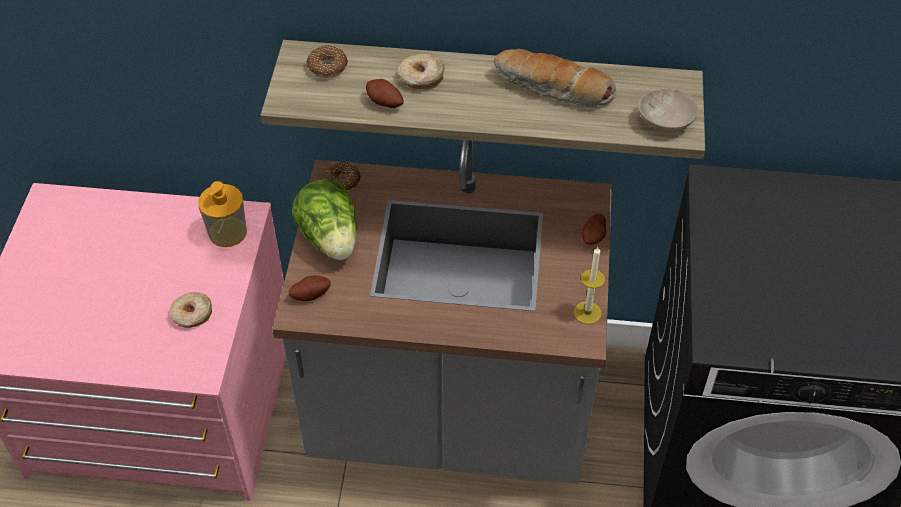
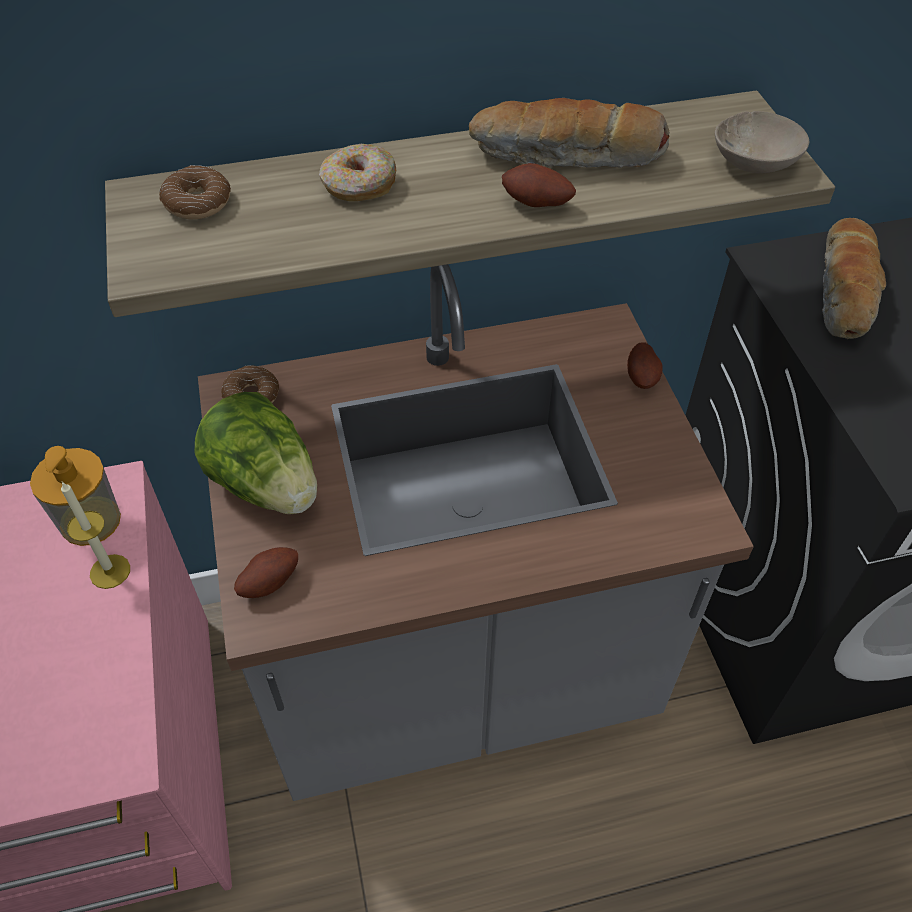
camera: 20 degrees left, 0 degrees up
(192, 315) = (73, 667): donut -> none
(384, 103) = (317, 234): potato -> potato (536, 205)
(587, 312) = (691, 485): candle -> candle (110, 571)
(751, 217) = (846, 293): none -> bread

